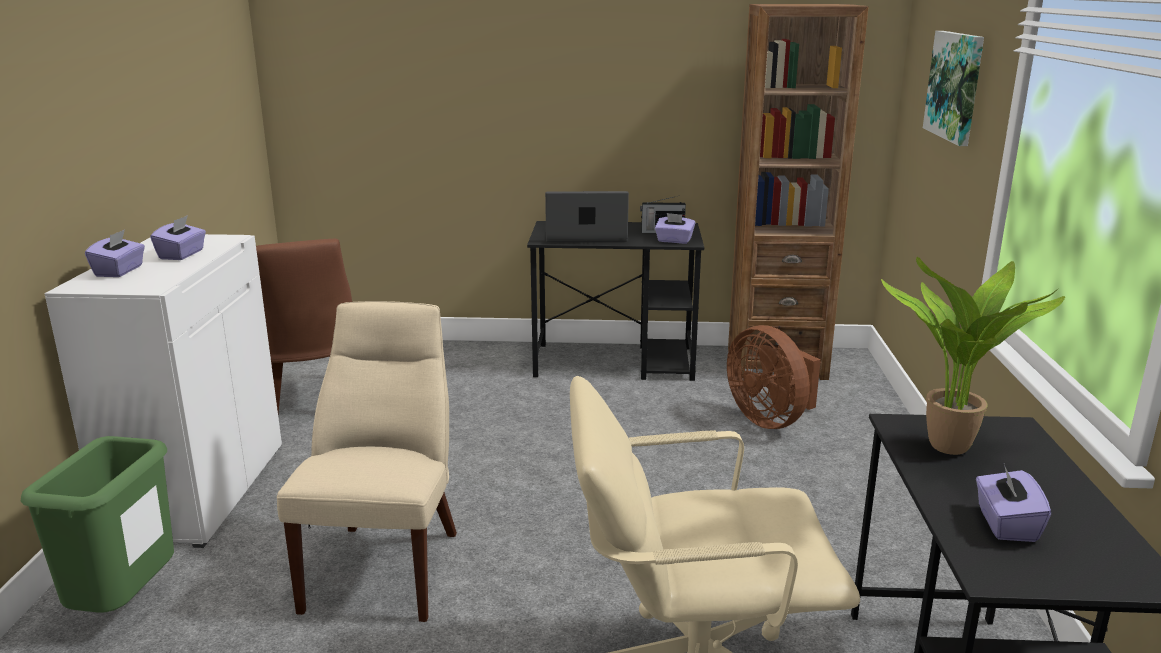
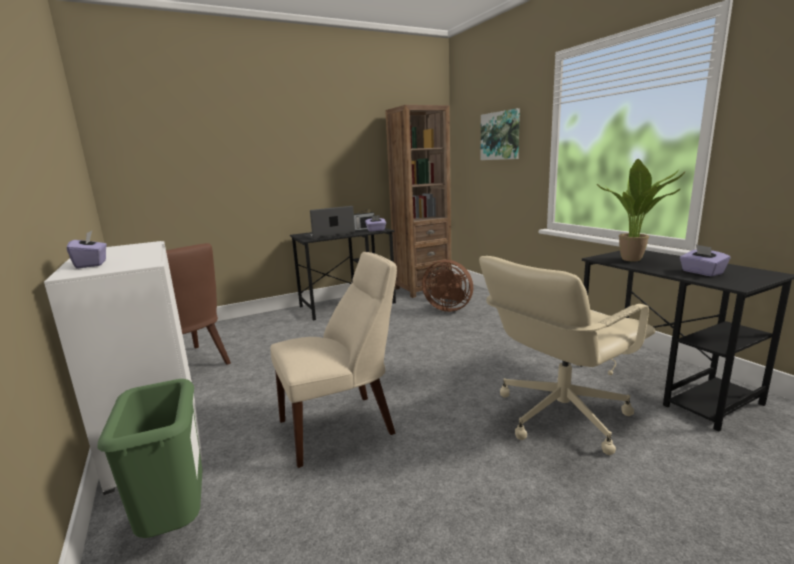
camera: 30 degrees left, 5 degrees down
(182, 255) = (128, 252): purple tissue box -> none
(386, 565) = (342, 426): beige chair -> beige chair turned 90 degrees clockwise

